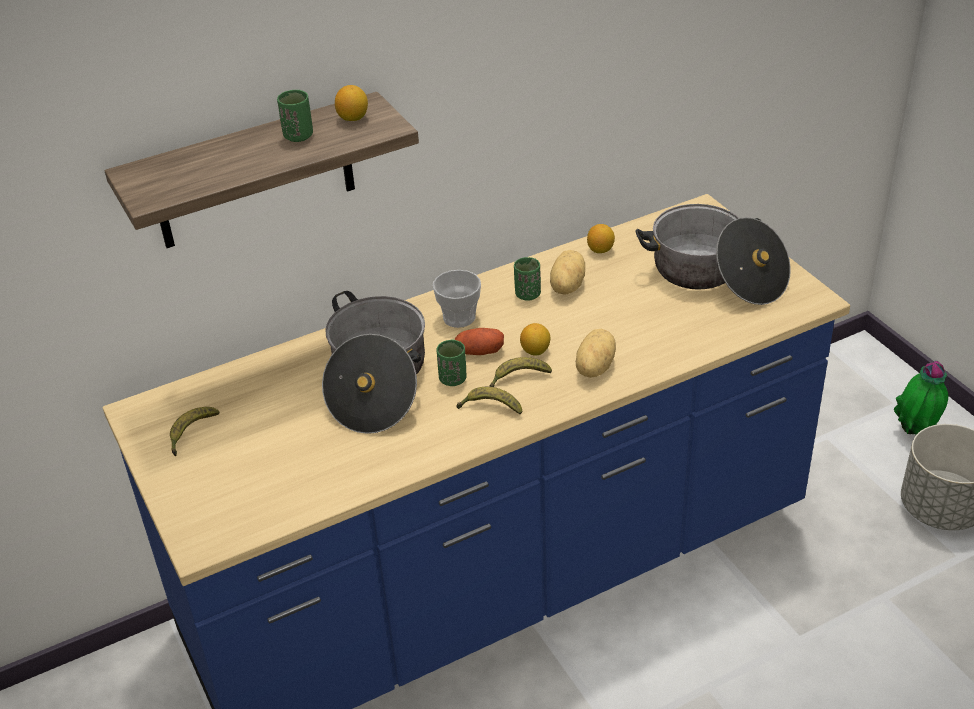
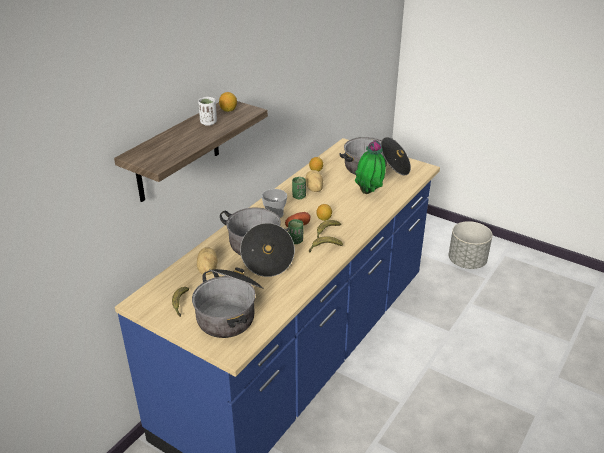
camera: 30 degrees left, 5 degrees down
(252, 473) = (230, 311): none -> cooking pot
(298, 136) = (208, 122): green cup -> white cup
(593, 367) = (356, 218): potato -> potato (206, 270)
(915, 433) = (436, 235): potted plant -> potted plant (369, 193)

